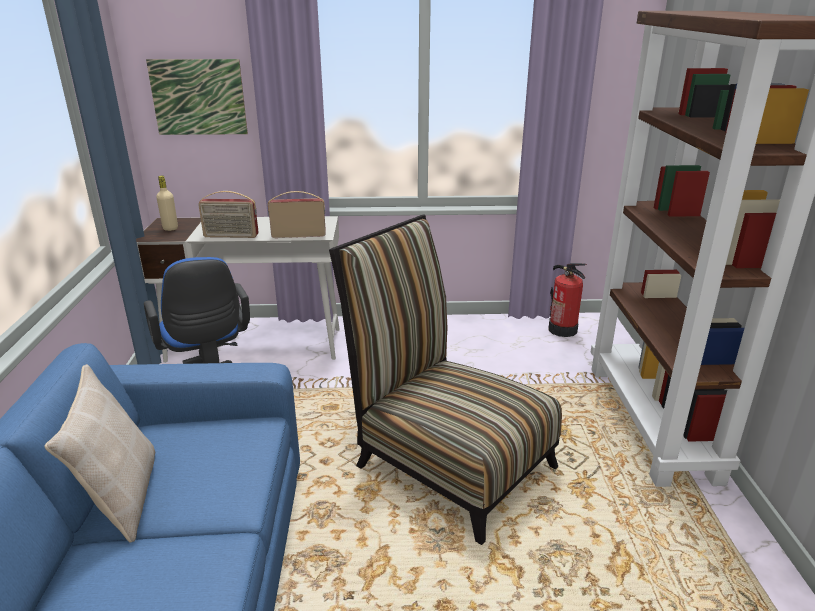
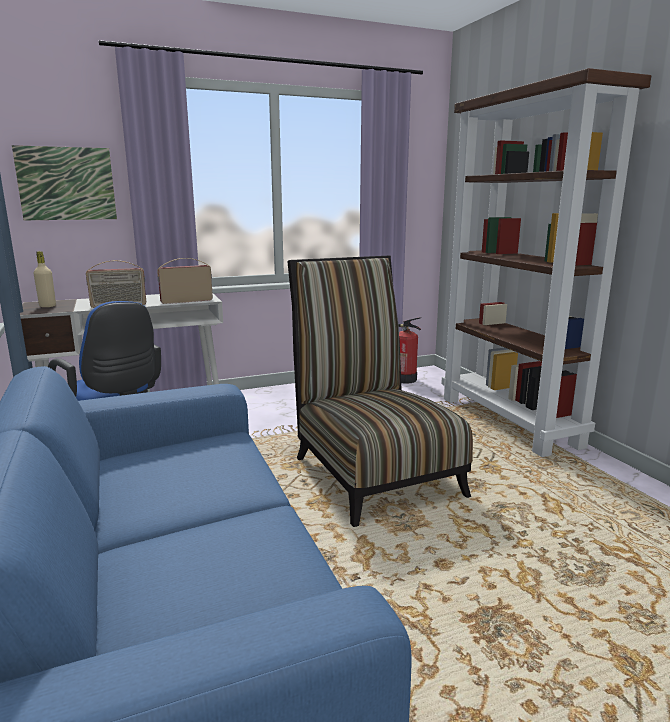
camera: 20 degrees left, 10 degrees down
(122, 496) = (123, 507): beige pillow -> none
(446, 460) = (372, 471): chair -> chair turned 45 degrees clockwise

